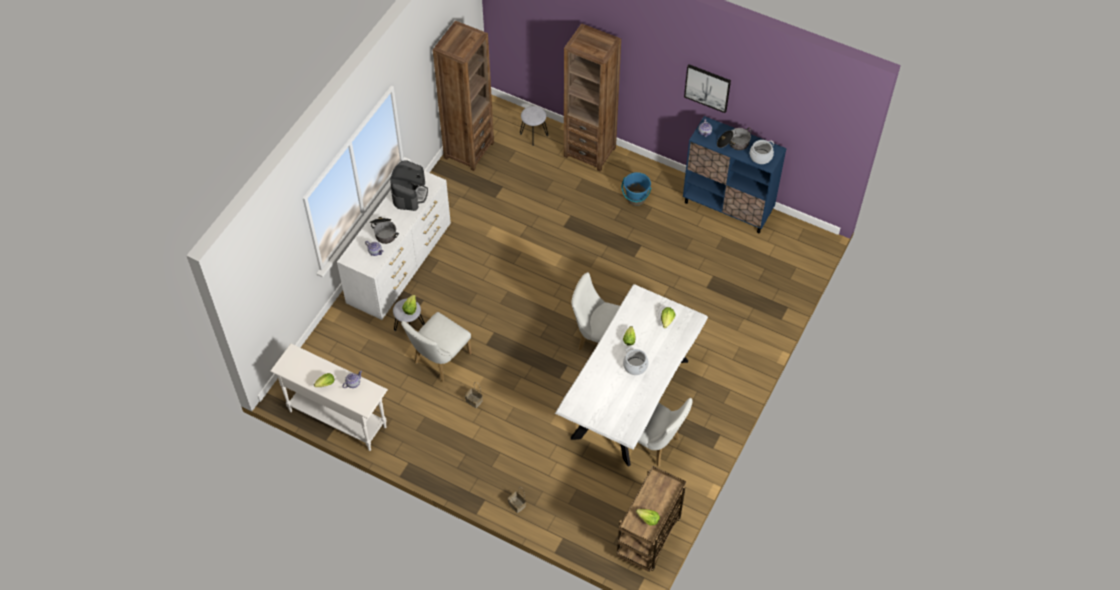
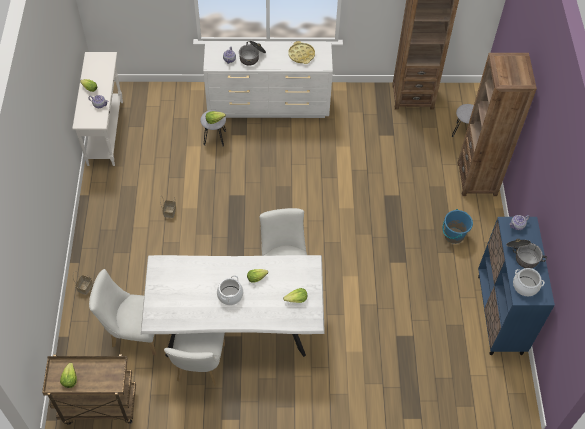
camera: 60 degrees right, 0 degrees up
(409, 193) = (301, 55): coffee machine -> yellow tray
(439, 360) = (195, 171): white chair -> white chair (134, 332)
(707, 87) = (551, 191): picture -> none

